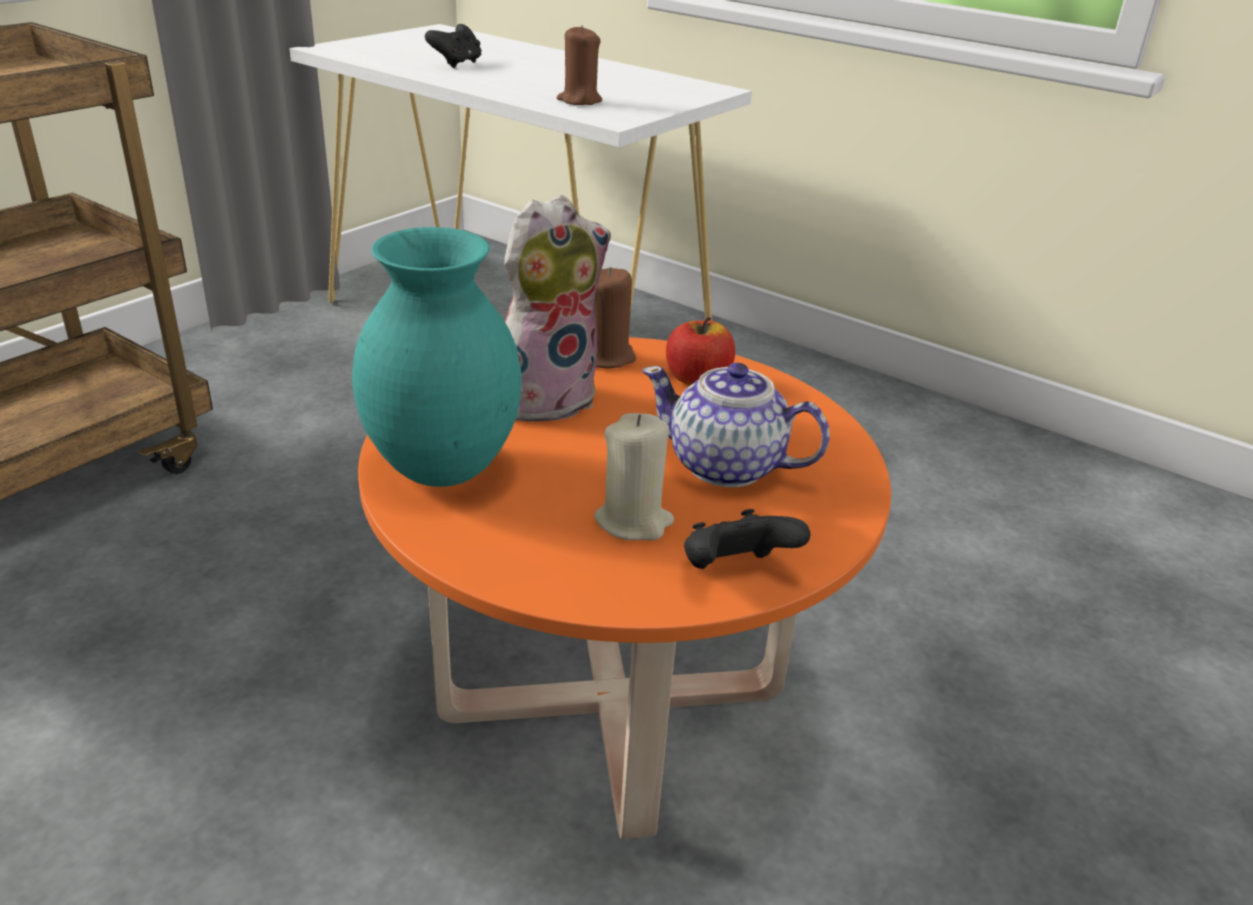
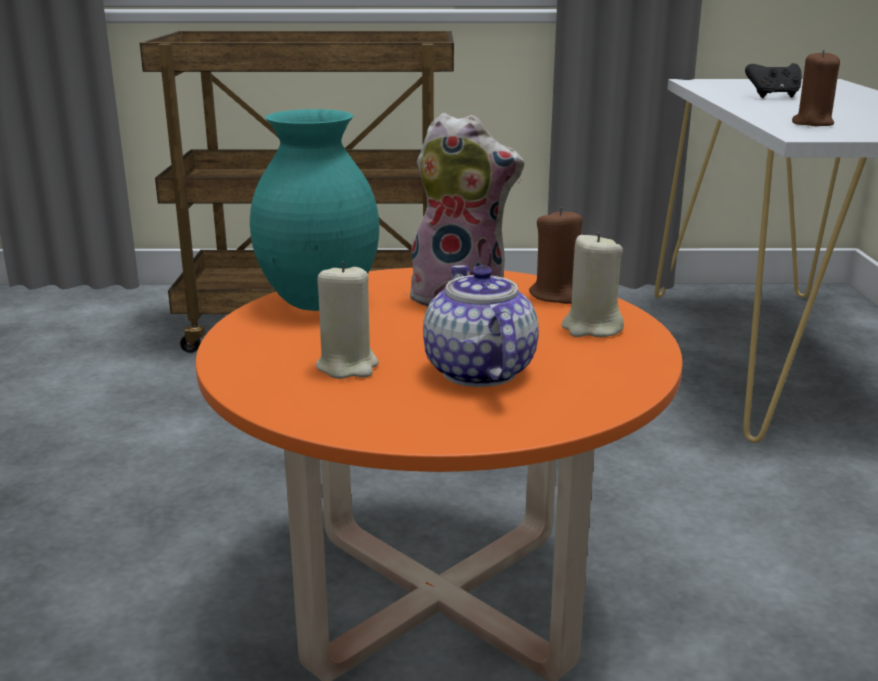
camera: 55 degrees right, 10 degrees down
(697, 379) = (591, 328): apple -> beige candle
(735, 572) = (335, 414): black game controller -> none

